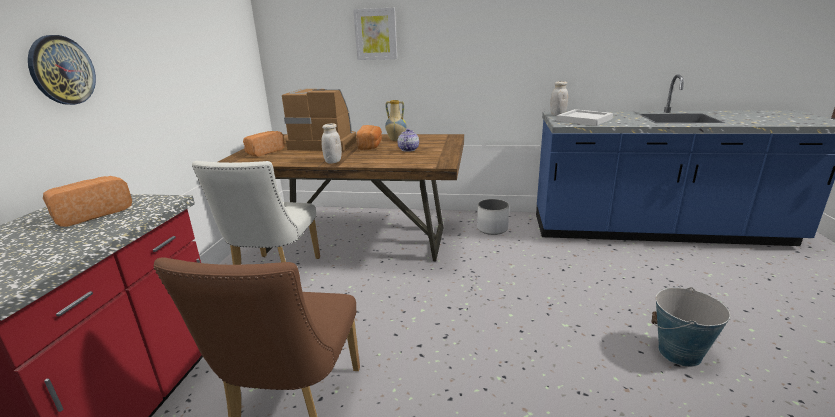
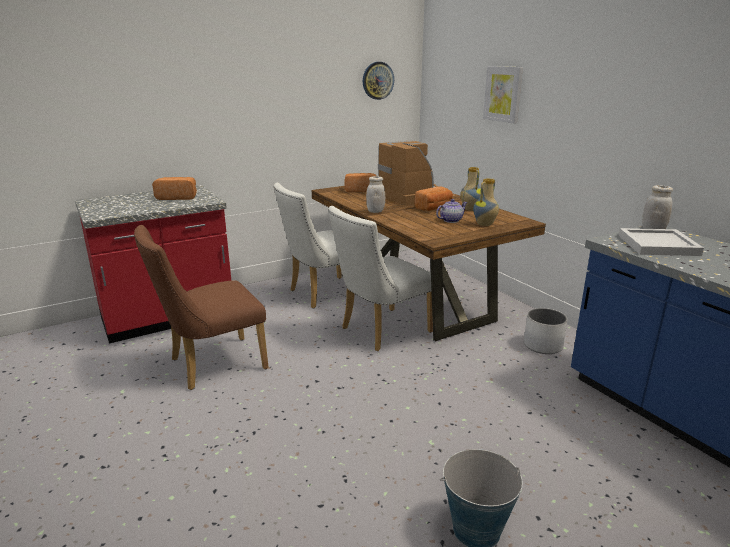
camera: 50 degrees right, 0 degrees up
(62, 70) = (211, 108): wall clock -> wall clock (377, 80)
(386, 277) = (380, 331): none -> white chair
(436, 145) = (485, 224): none -> vase

